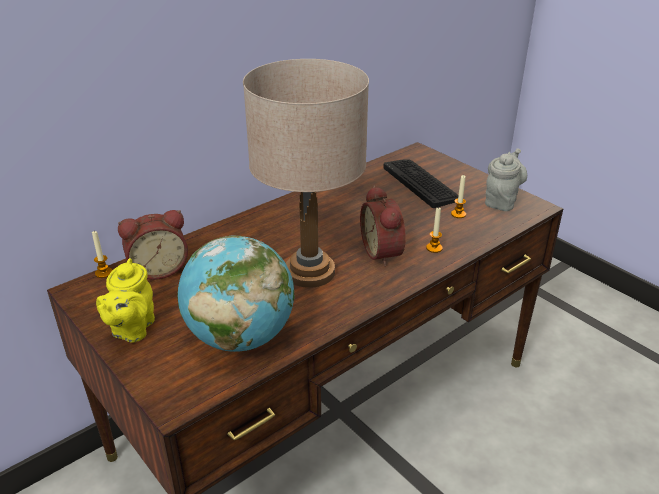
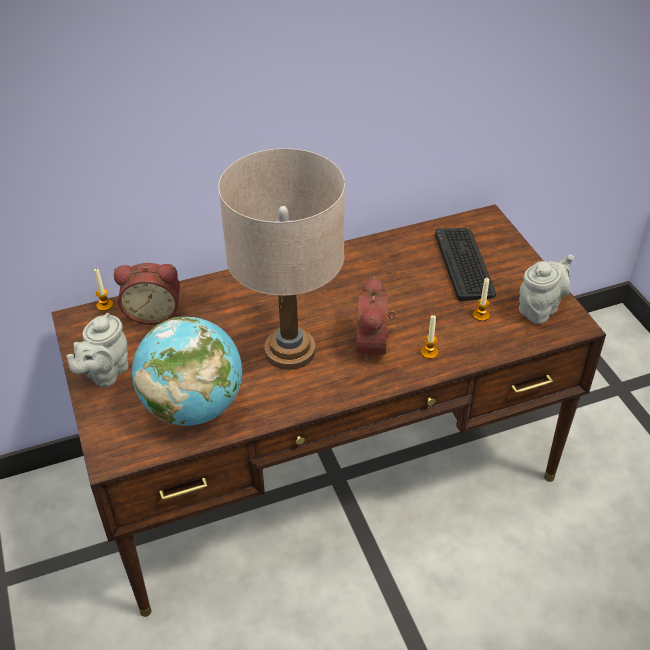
camera: 20 degrees right, 10 degrees up
(131, 329) = (105, 374): yellow teapot -> grey teapot

